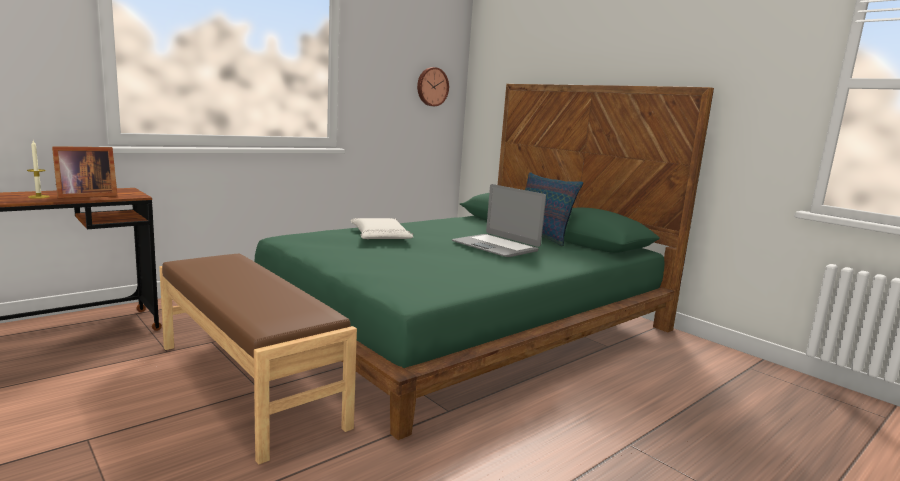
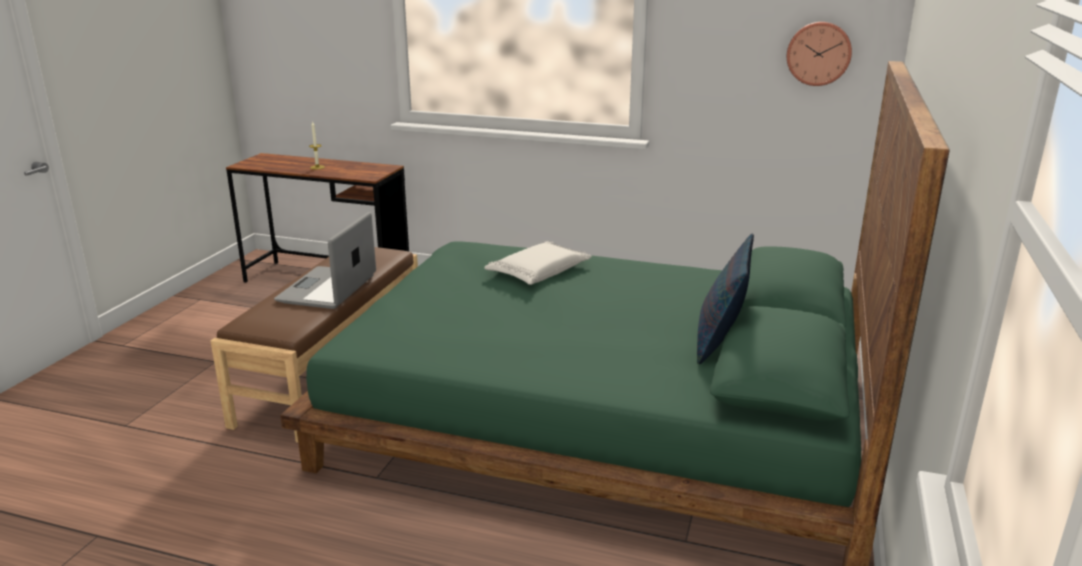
camera: 60 degrees right, 10 degrees up
(84, 196) = (342, 171): picture frame -> none
(495, 246) = (600, 329): laptop -> laptop (328, 289)

